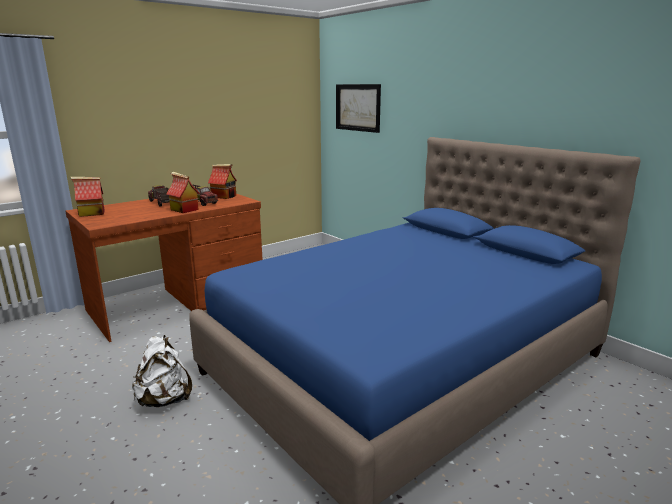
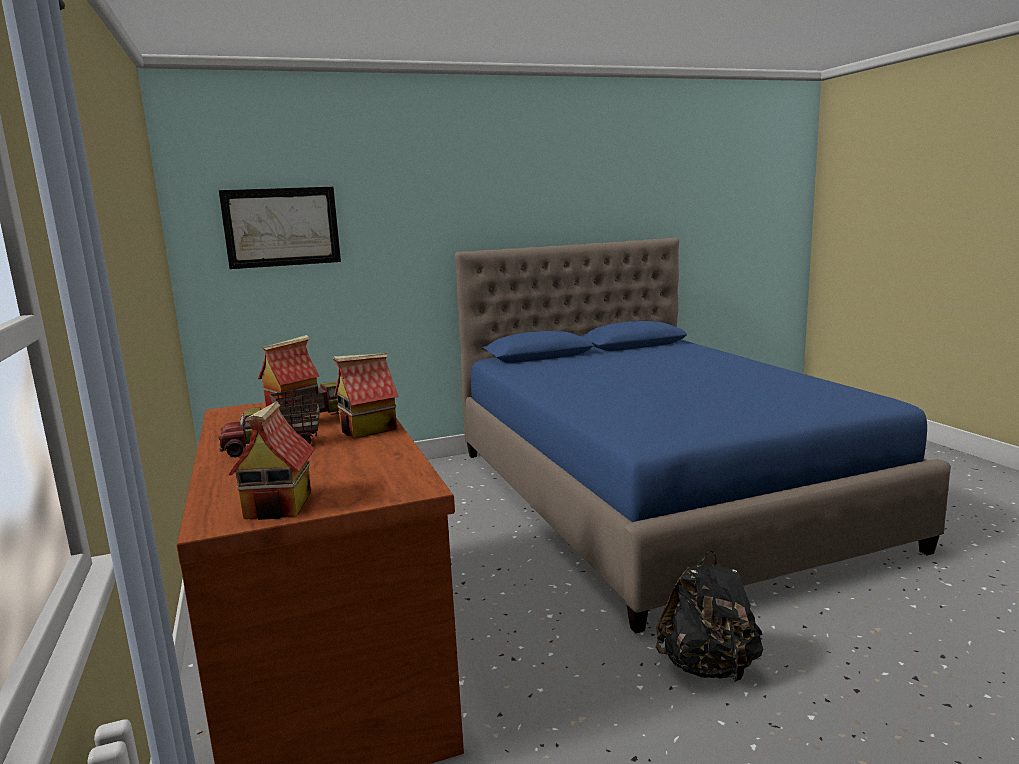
camera: 70 degrees left, 5 degrees down
(164, 400) = (708, 667): white backpack -> black backpack

